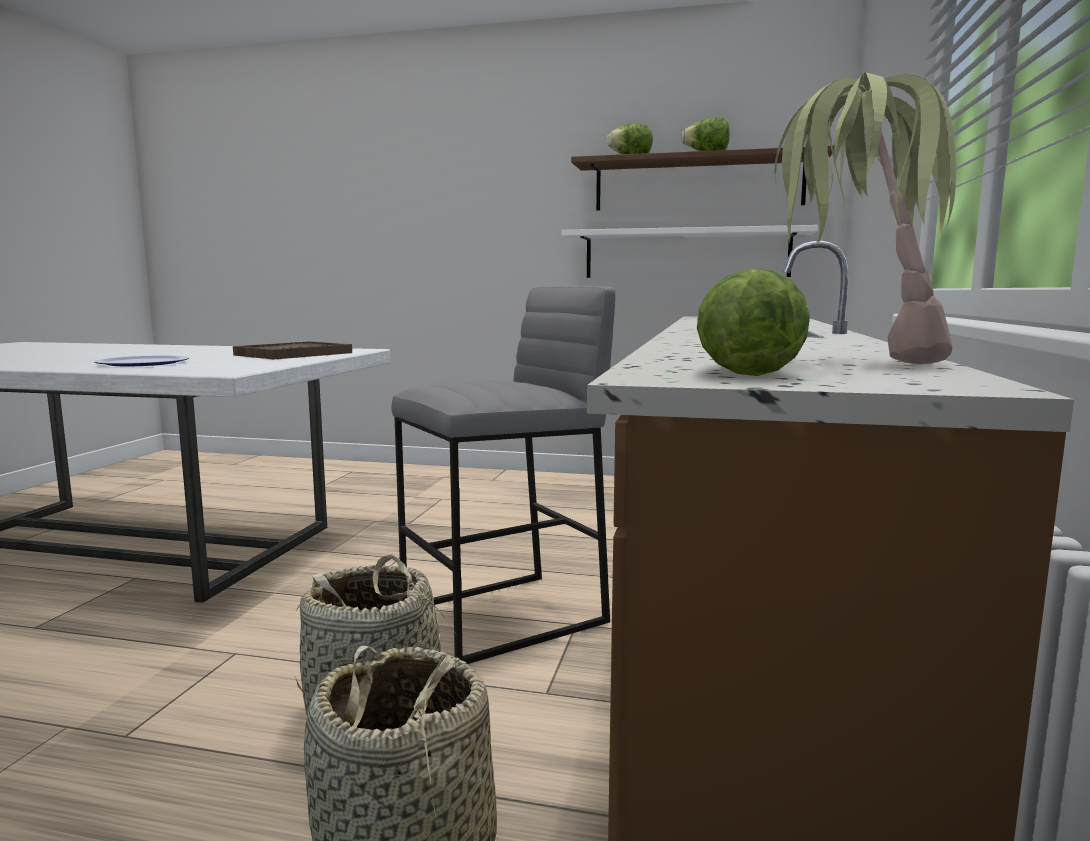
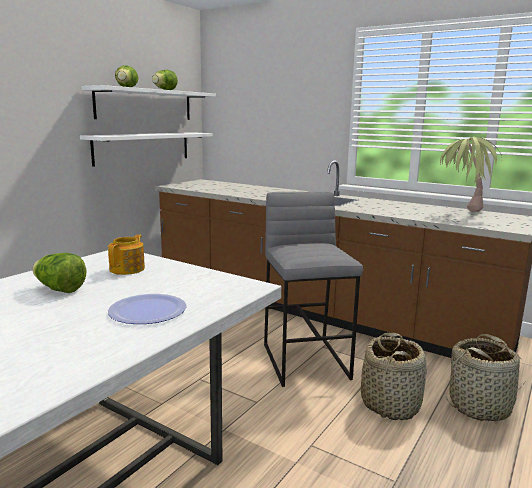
camera: 70 degrees left, 5 degrees up
(293, 354) = (128, 269): brown tray -> teapot
(698, 184) = (145, 105): brown shelf -> white shelf
(743, 372) = (497, 223): lettuce -> lettuce (60, 289)

